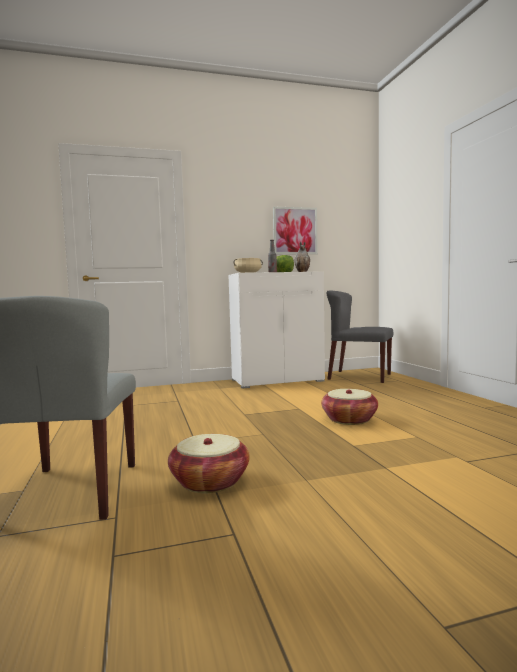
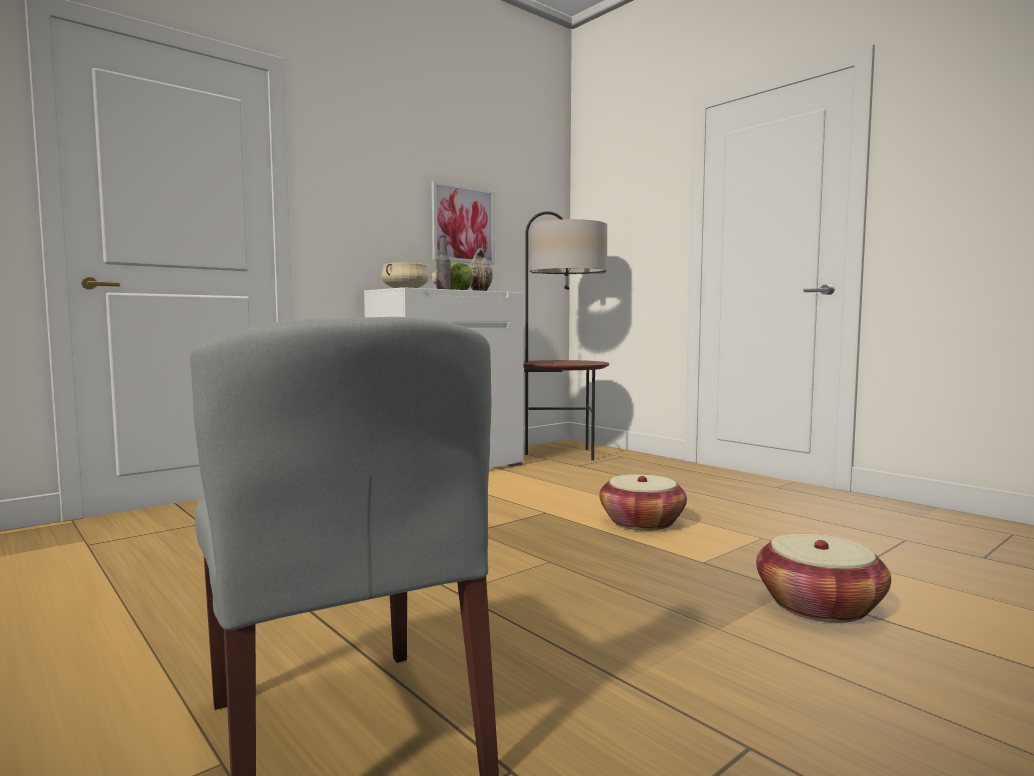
camera: 25 degrees left, 0 degrees up
(210, 482) = (582, 661): basket -> basket (819, 606)
(359, 376) = (562, 454): grey chair -> floor lamp

